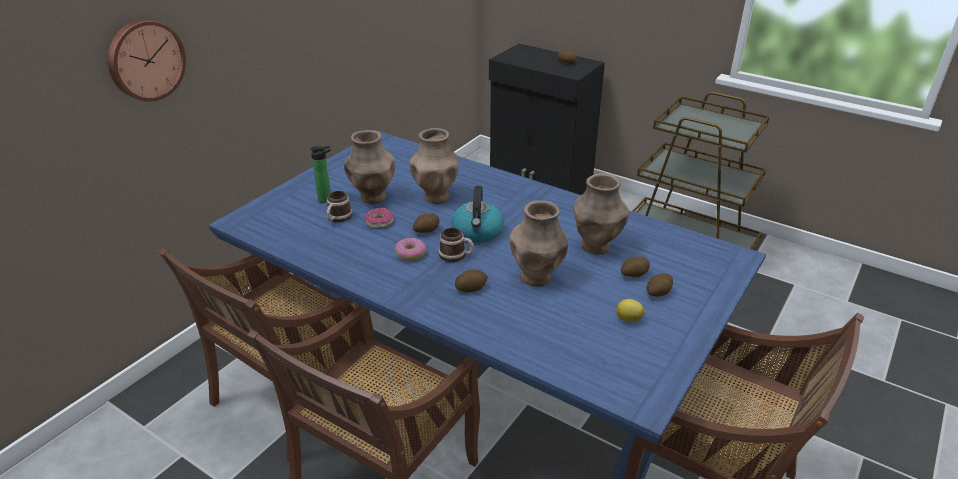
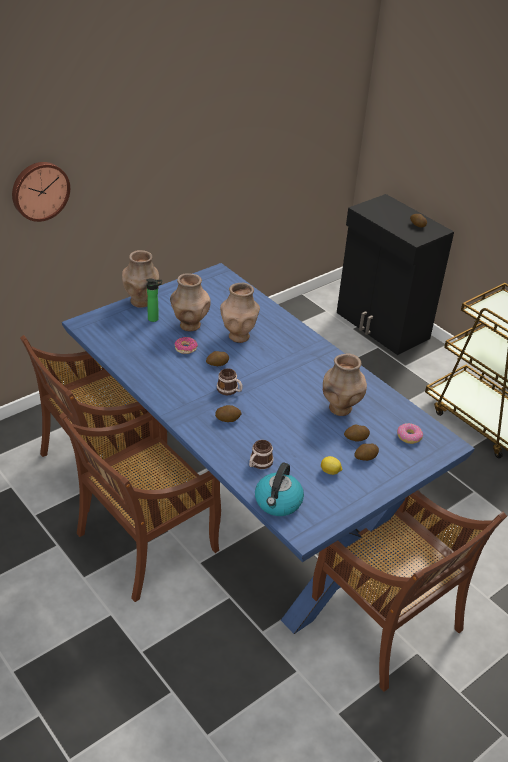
camera: 15 degrees right, 5 degrees up
(338, 218) = (156, 338): mug -> mug (259, 463)
(410, 254) = (196, 381): donut -> donut (409, 437)
(478, 232) = (255, 375): kettle -> kettle (278, 502)
(536, 277) = (280, 422): brown vase -> brown vase (141, 302)

